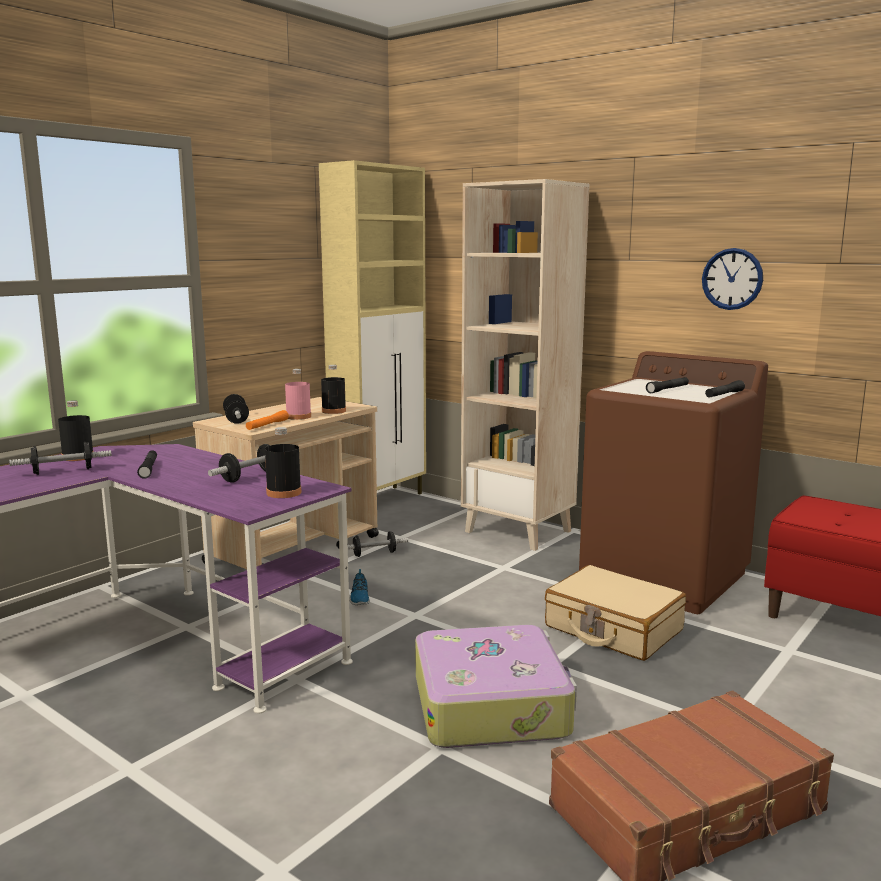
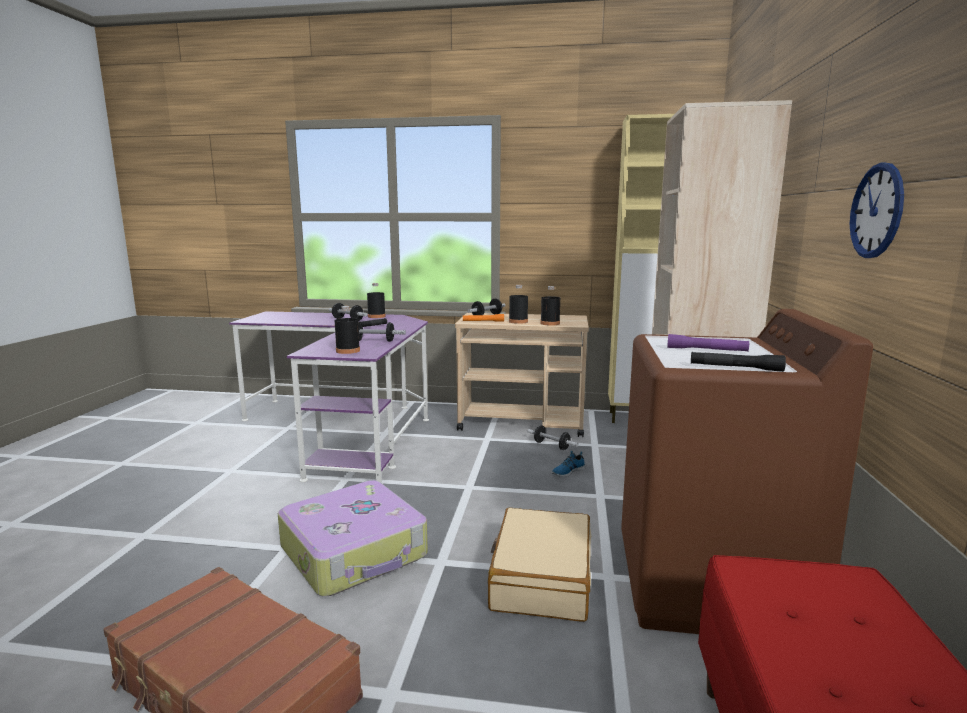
camera: 60 degrees right, 0 degrees up
(298, 416) = (518, 321): pink bottle -> black bottle
(359, 597) = (475, 462): shoe -> shoe (567, 471)
(667, 389) = (706, 350): black flashlight -> purple flashlight

